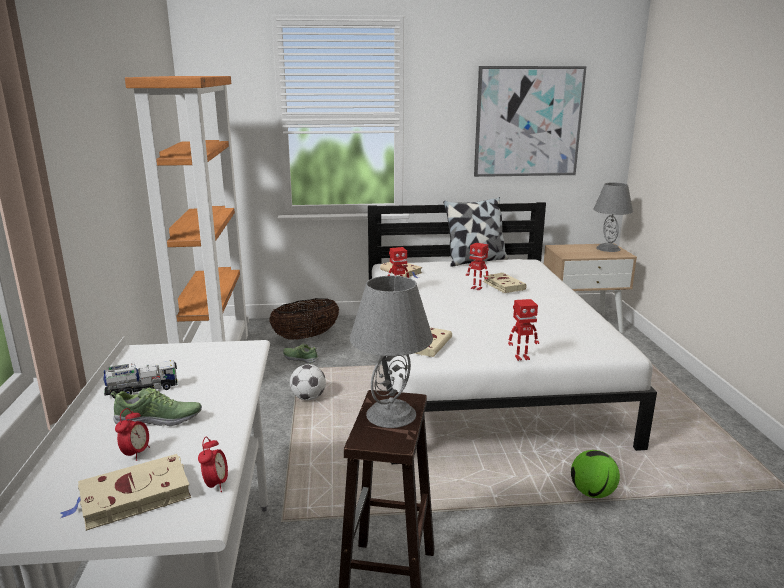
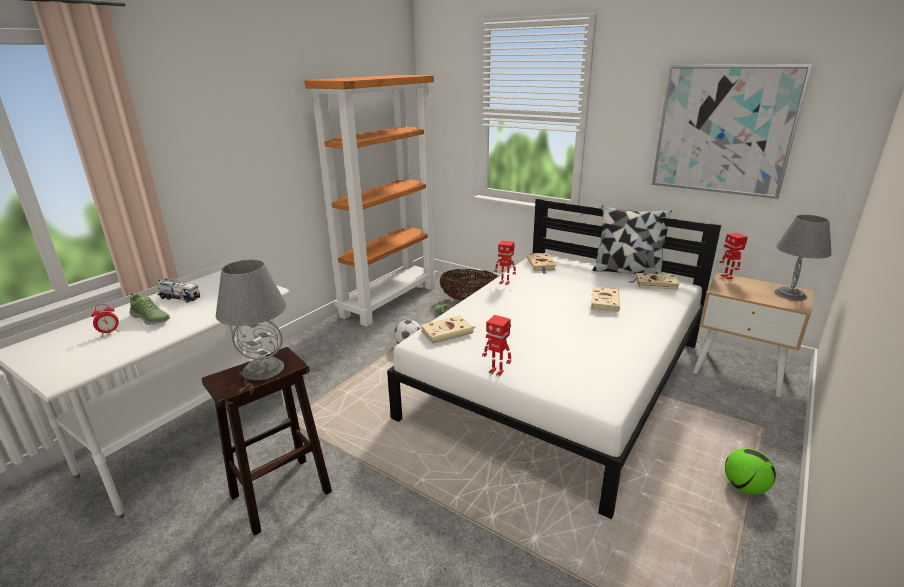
camera: 40 degrees right, 5 degrees up
(132, 497) = (66, 355): beige book -> beige book (654, 284)
(216, 484) = (97, 366): alarm clock -> none
(477, 288) = (576, 297): toy robot -> toy robot (727, 277)
(592, 493) = (500, 524): football -> football (745, 487)

